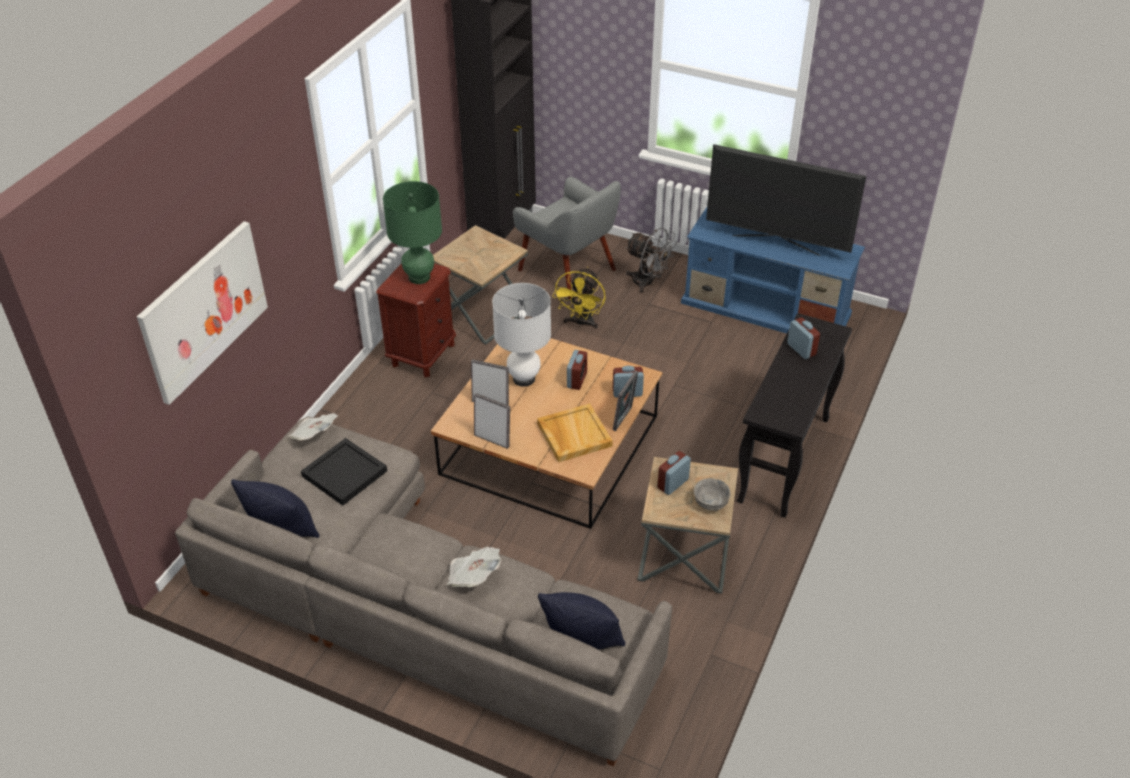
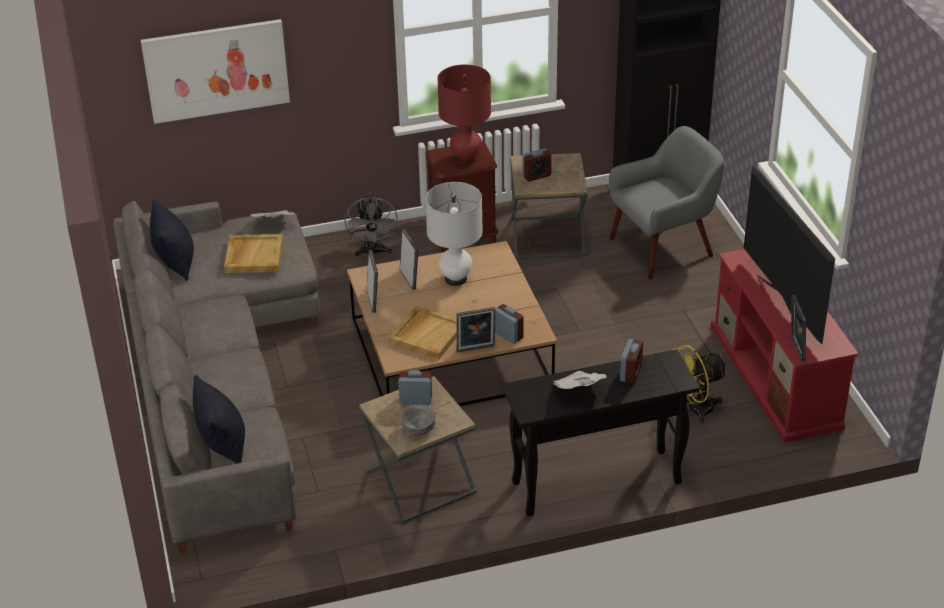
camera: 50 degrees right, 5 degrees down
(343, 473) = (253, 256): black tray -> beige tray
(419, 277) = (465, 159): green table lamp -> red table lamp
(473, 576) = (228, 365): newspaper -> newspaper (579, 390)
(568, 269) = (663, 247): grey armchair -> grey armchair turned 120 degrees counterclockwise
(577, 380) = (488, 304): alarm clock -> alarm clock (536, 176)
(581, 323) = (608, 289): yellow fan -> yellow fan (694, 410)
(648, 283) = (709, 295): grey fan -> grey fan (373, 252)
(767, 308) = (776, 376): blue tv stand -> red tv stand
(831, 268) = (795, 349): none -> picture frame

